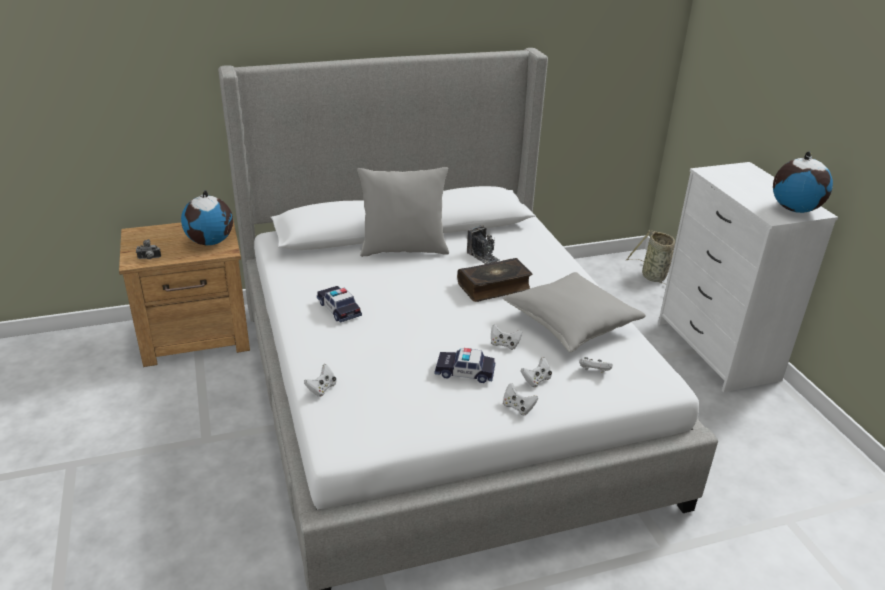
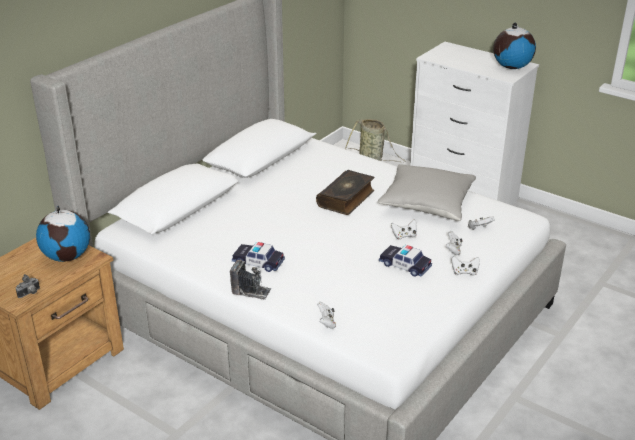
camera: 35 degrees left, 0 degrees up
(403, 249) = (243, 197): grey pillow -> none
(465, 372) = (405, 265): toy car -> toy car turned 60 degrees clockwise
(483, 256) = (308, 179): camera -> camera (251, 291)

